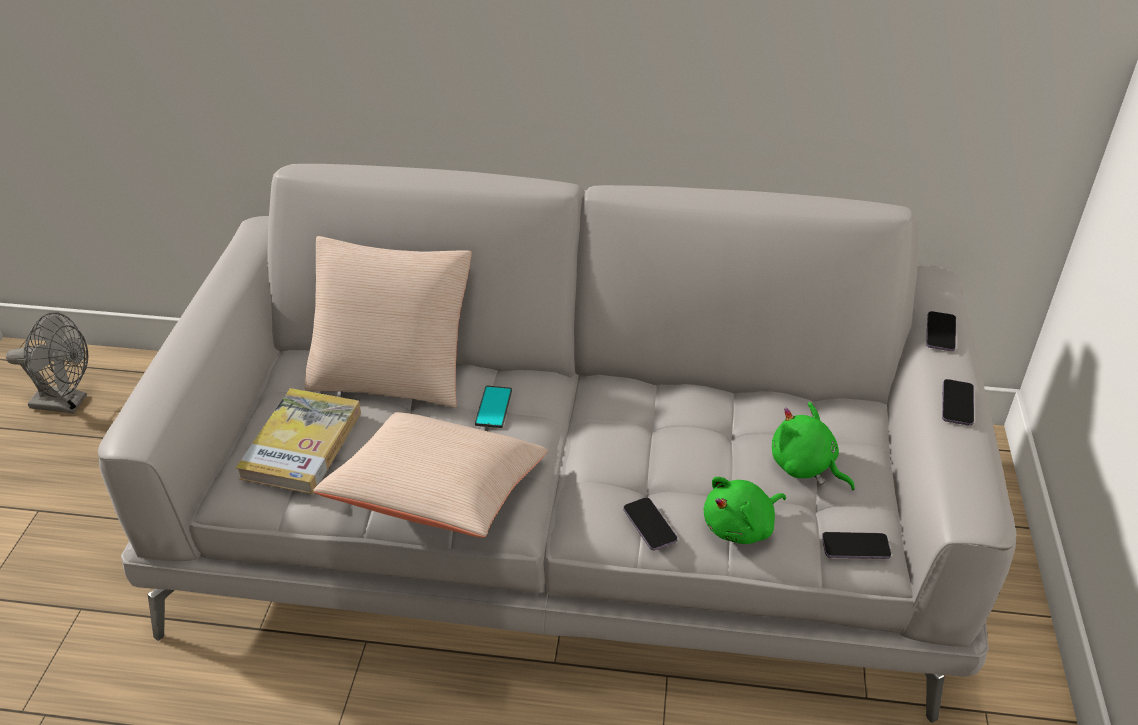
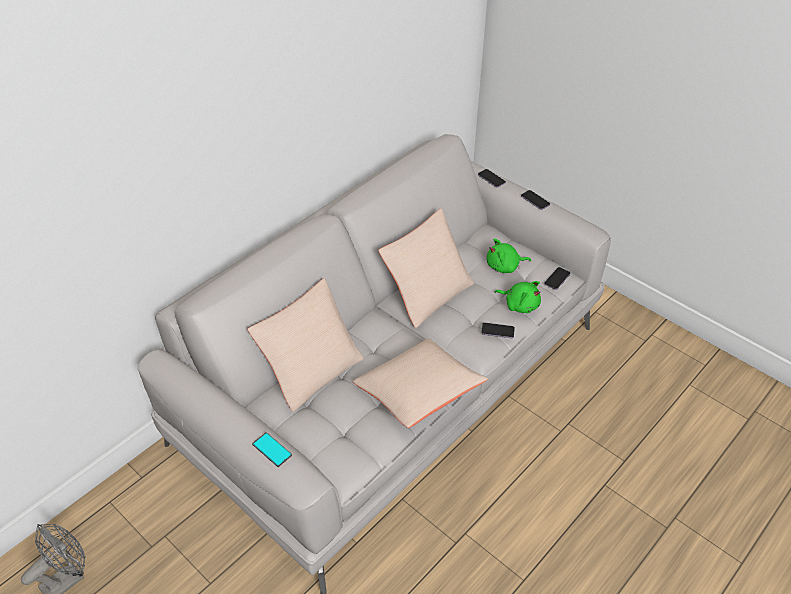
camera: 55 degrees left, 5 degrees up
(302, 444) = (338, 429): book -> none
(493, 407) = (377, 344): phone -> phone (272, 450)
(650, 409) = (427, 293): none -> beige pillow
(741, 526) = (520, 304): green plush toy -> green plush toy turned 60 degrees counterclockwise

